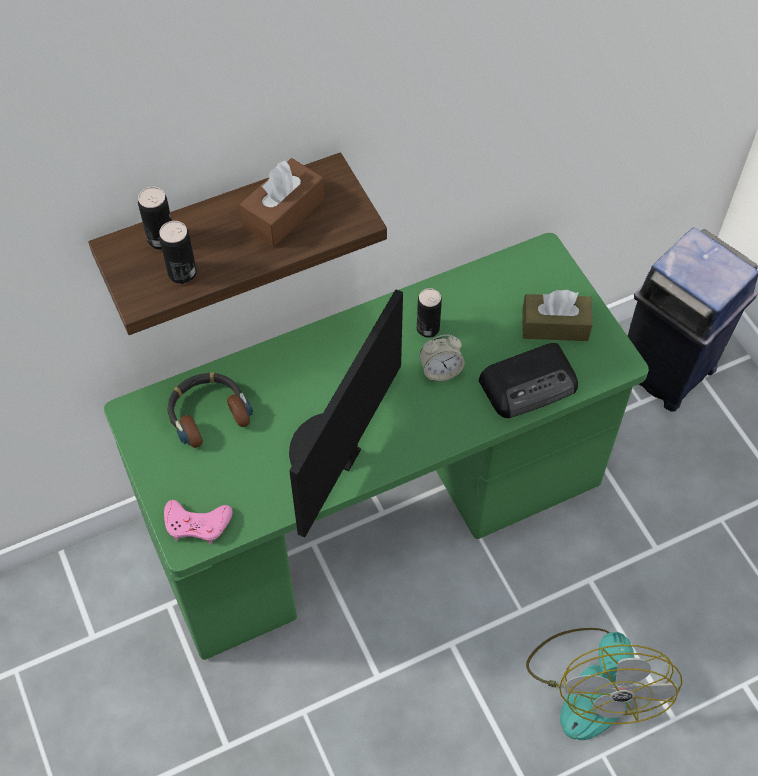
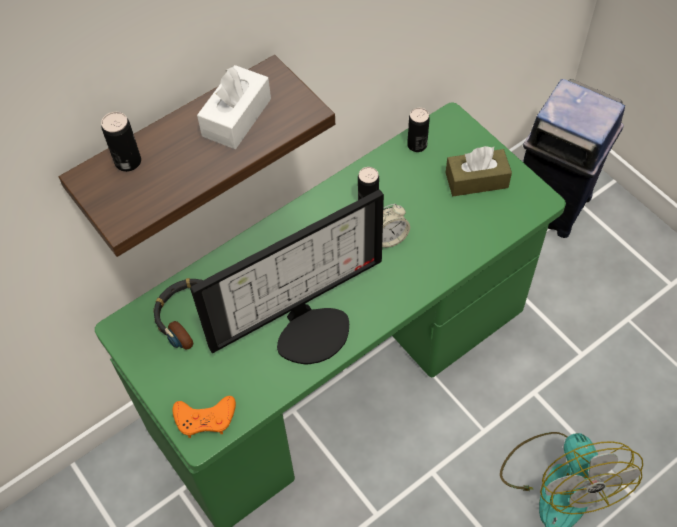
camera: 10 degrees left, 0 degrees up
(182, 273) = (155, 189): can -> can (417, 145)
(197, 524) = (205, 418): pink game controller -> orange game controller
(283, 213) = (236, 117): brown tissue box -> white tissue box
(331, 451) = (310, 328): monitor -> monitor turned 135 degrees counterclockwise
(530, 384) = (469, 234): radio -> none

